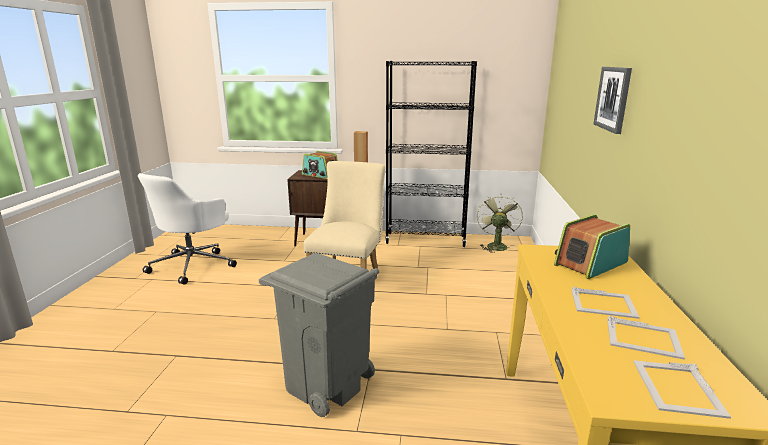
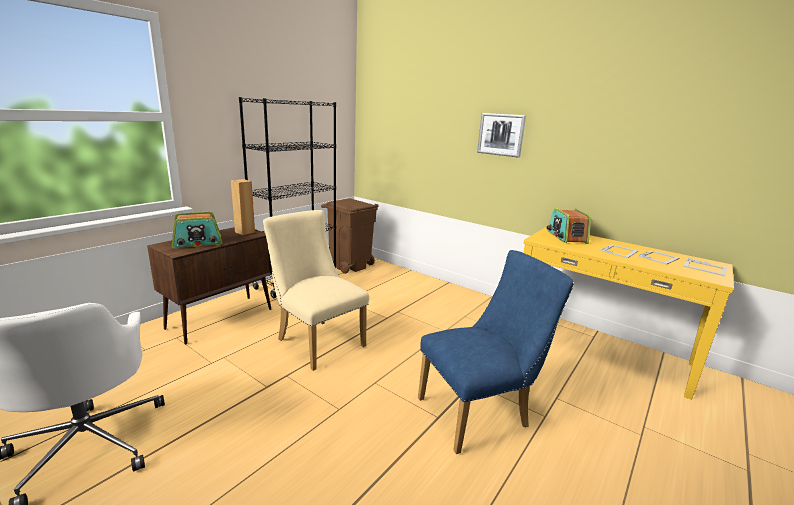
camera: 60 degrees left, 0 degrees up
(325, 385) = (480, 412): grey trash can -> blue chair
(495, 245) = (349, 265): green fan -> brown trash can

